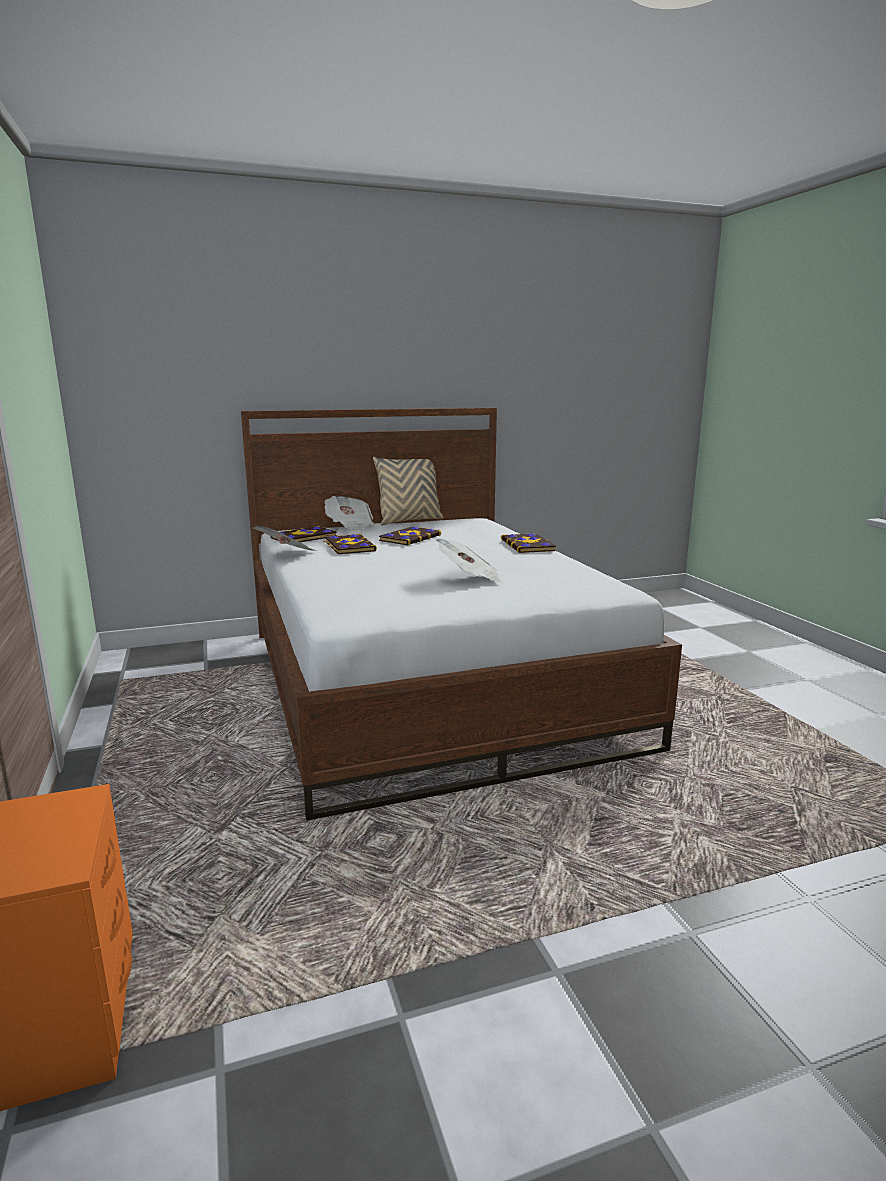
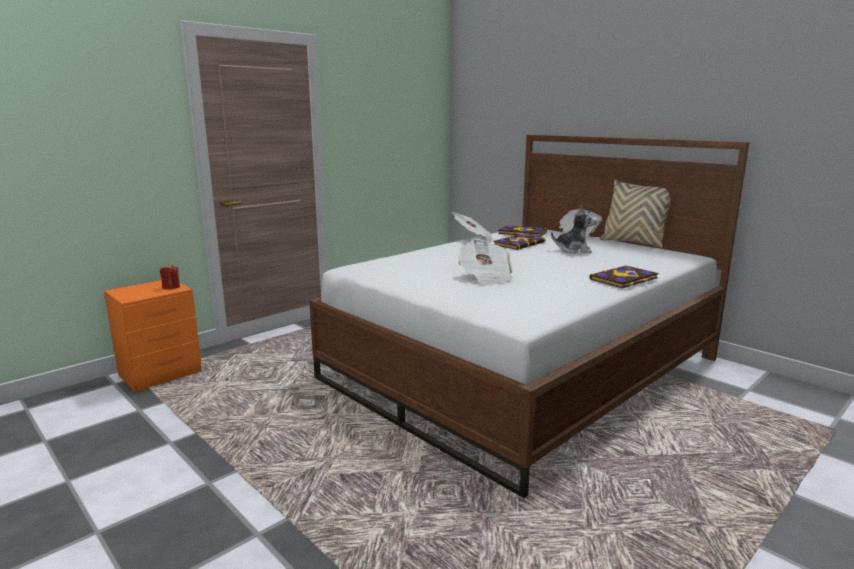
camera: 65 degrees right, 0 degrees up
(52, 808) = (171, 287): none -> red candle
(409, 538) = (573, 250): book -> plush toy

